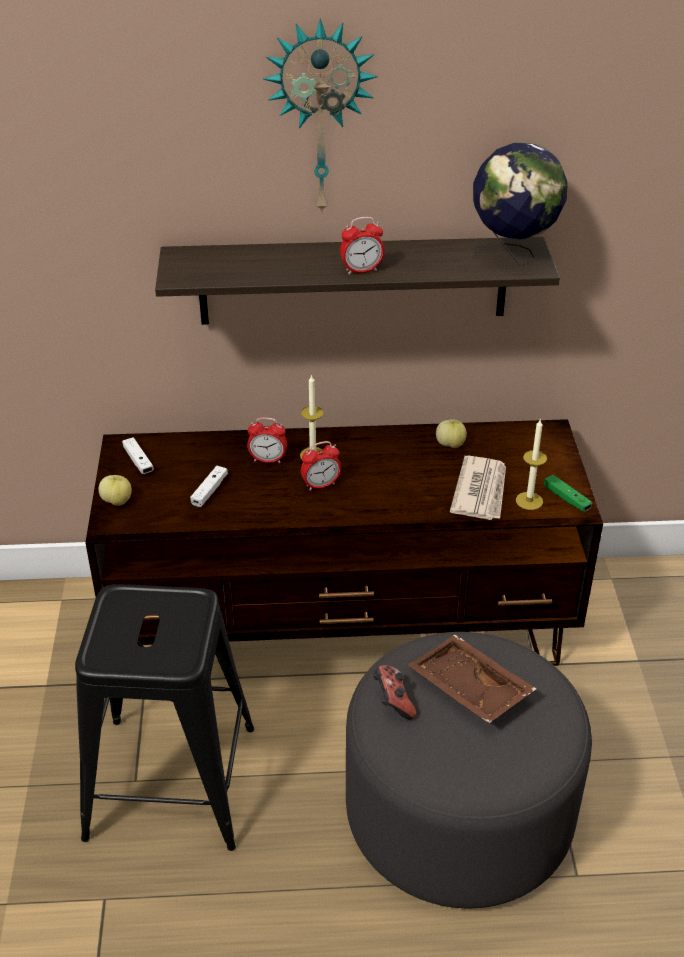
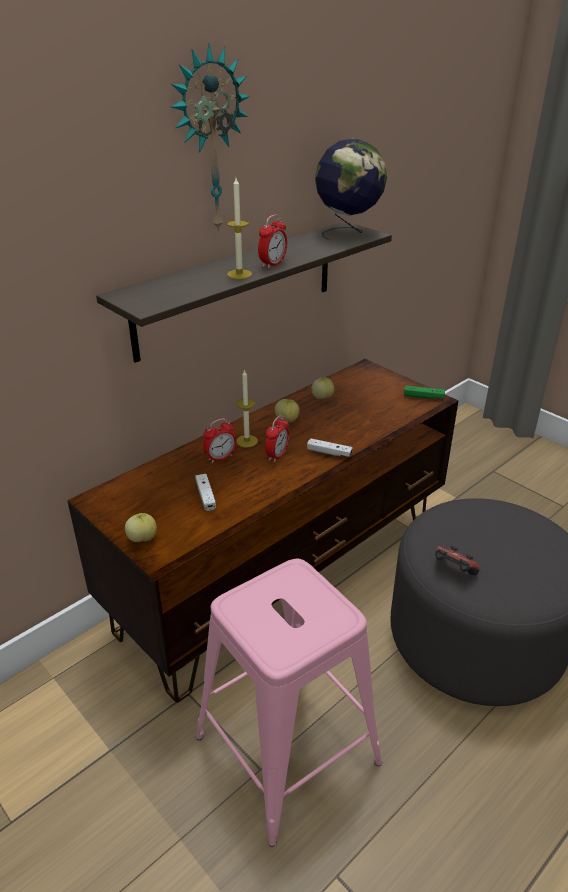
camera: 40 degrees left, 5 degrees down
(138, 461) = (122, 504): white game controller -> white game controller (329, 452)
(172, 782) = (288, 750): black stool -> pink stool
(380, 452) = (287, 420): none -> apple
(468, 689) = (480, 537): brown tray -> none
(481, 491) = (375, 414): newspaper -> none
(529, 501) = (407, 406): candle -> candle (239, 274)

